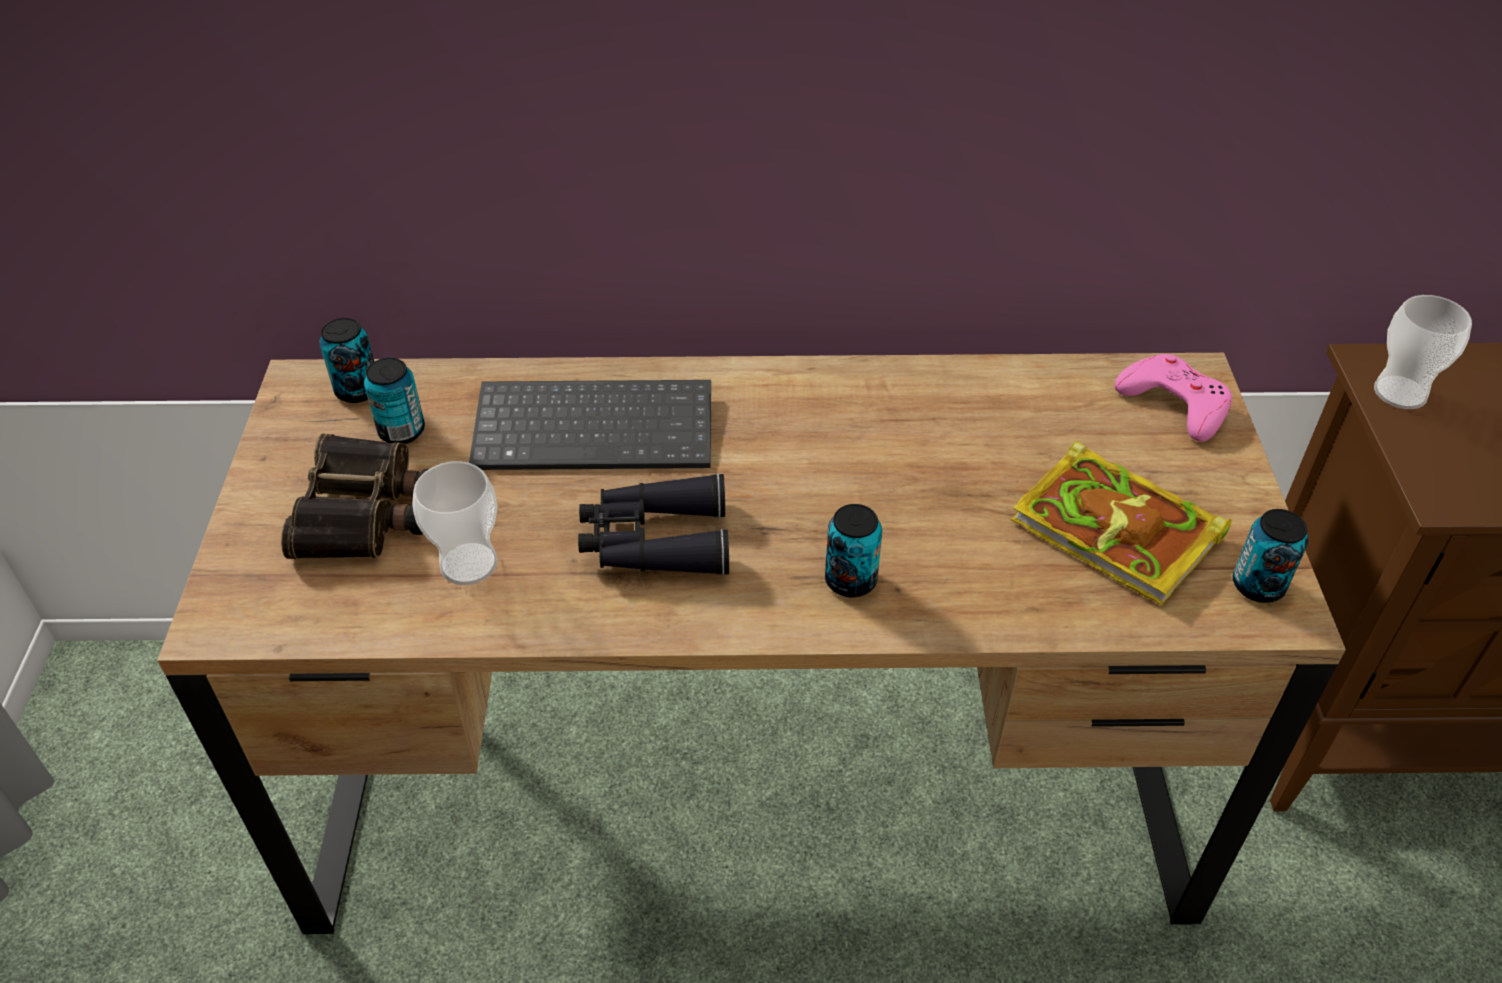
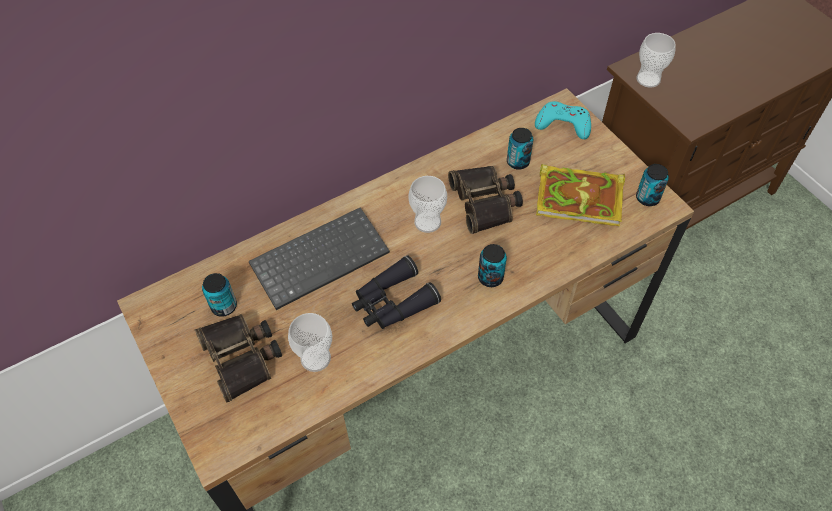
camera: 30 degrees left, 10 degrees up
(357, 390) = (181, 295): can -> can (518, 162)
(809, 451) = (427, 222): none -> cup
(934, 464) = (486, 202): none -> binoculars
(1174, 403) = (563, 124): pink game controller -> turquoise game controller

